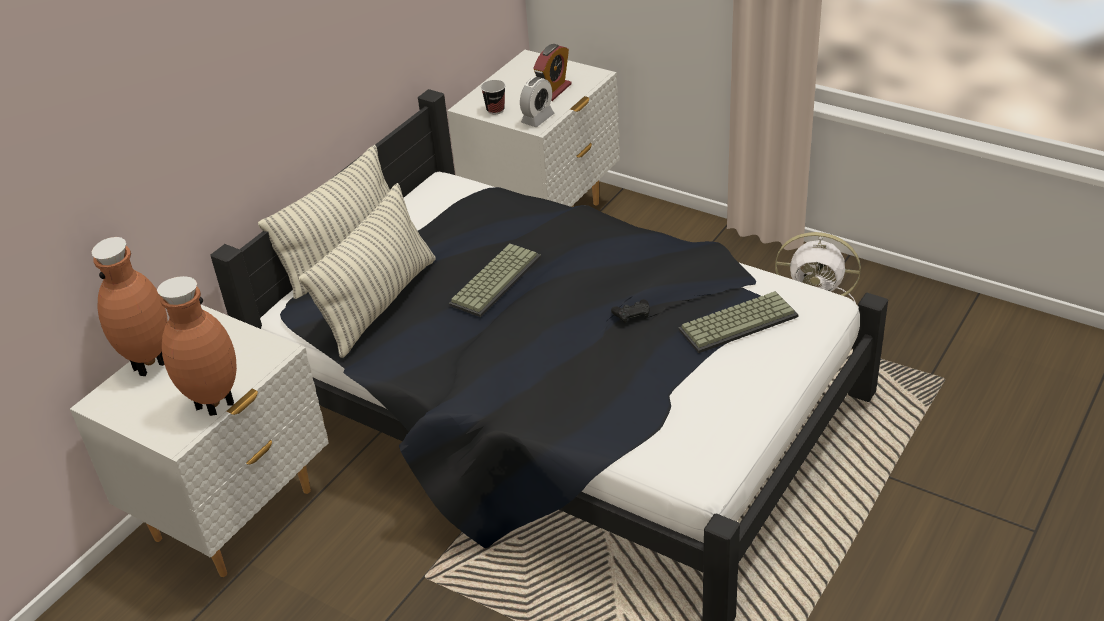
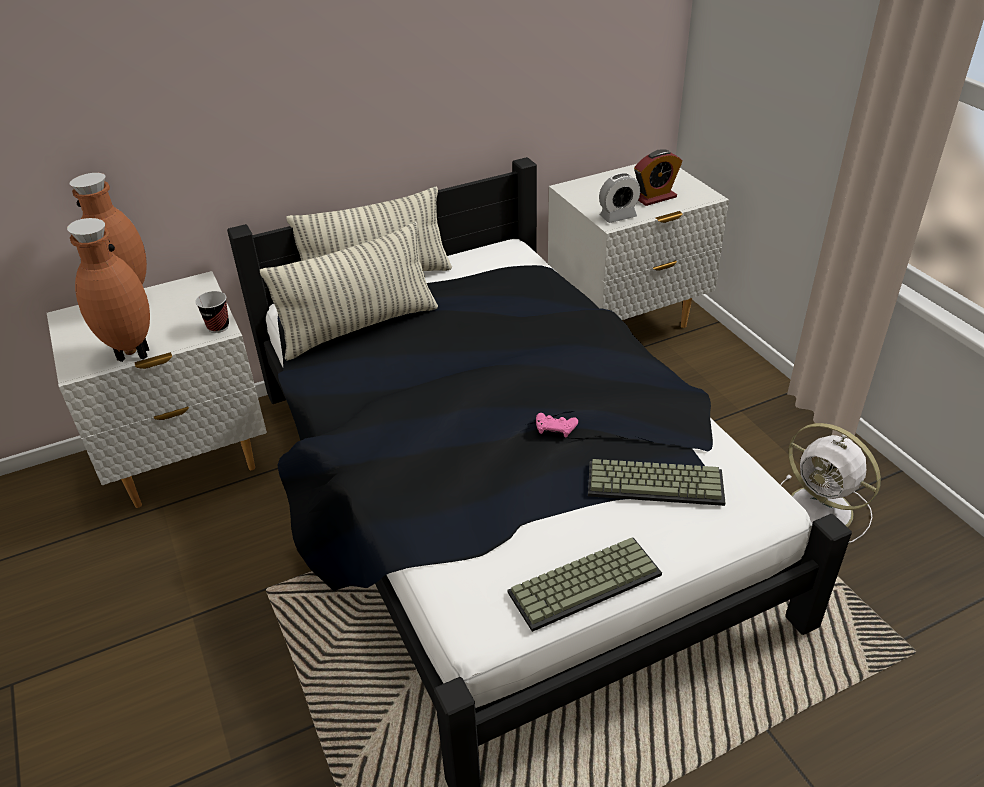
camera: 30 degrees right, 0 degrees up
(495, 110) = (589, 198): cup -> cup (218, 327)
(495, 279) = (468, 345): keyboard -> keyboard (585, 581)
(632, 314) = (555, 428): black game controller -> pink game controller

